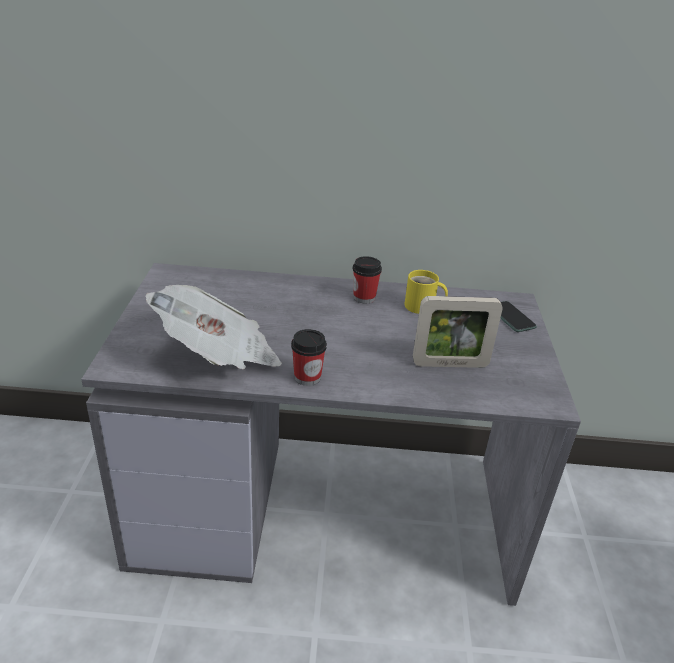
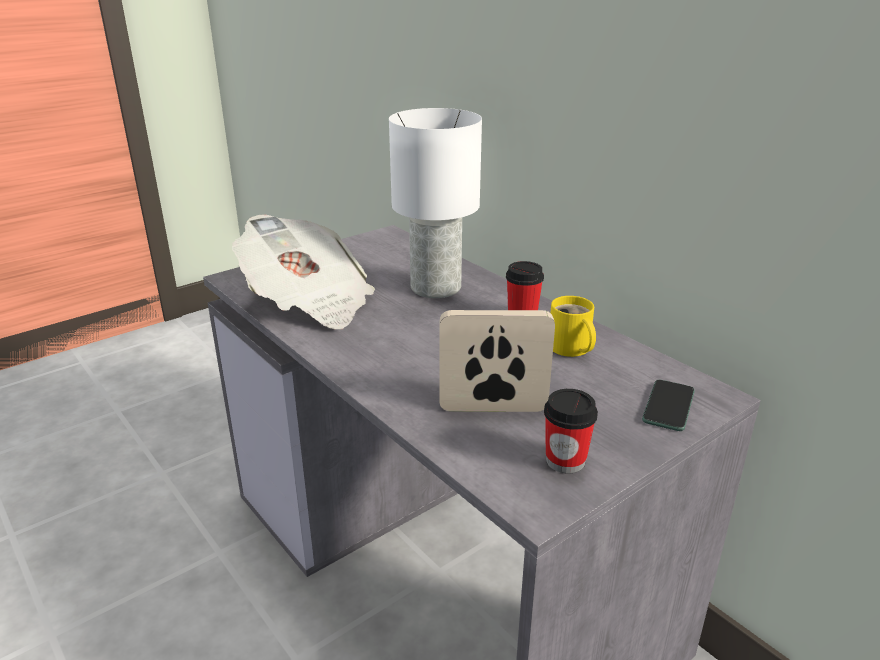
camera: 50 degrees right, 5 degrees down
(282, 302) = (436, 288): none -> white table lamp
(307, 377) = (340, 349): cup -> cup (565, 460)
(450, 364) = (493, 408): picture frame -> picture frame turned 135 degrees clockwise

